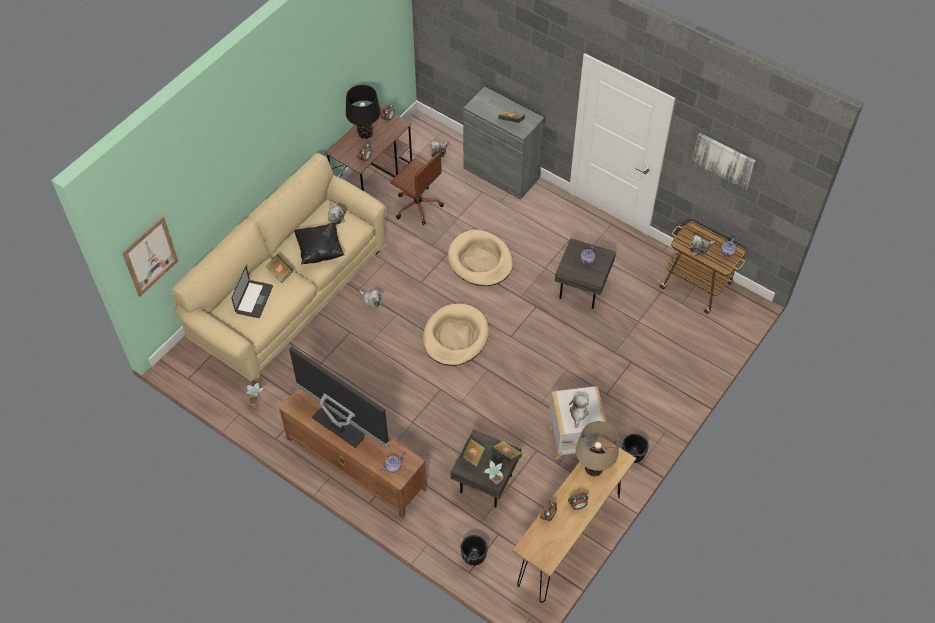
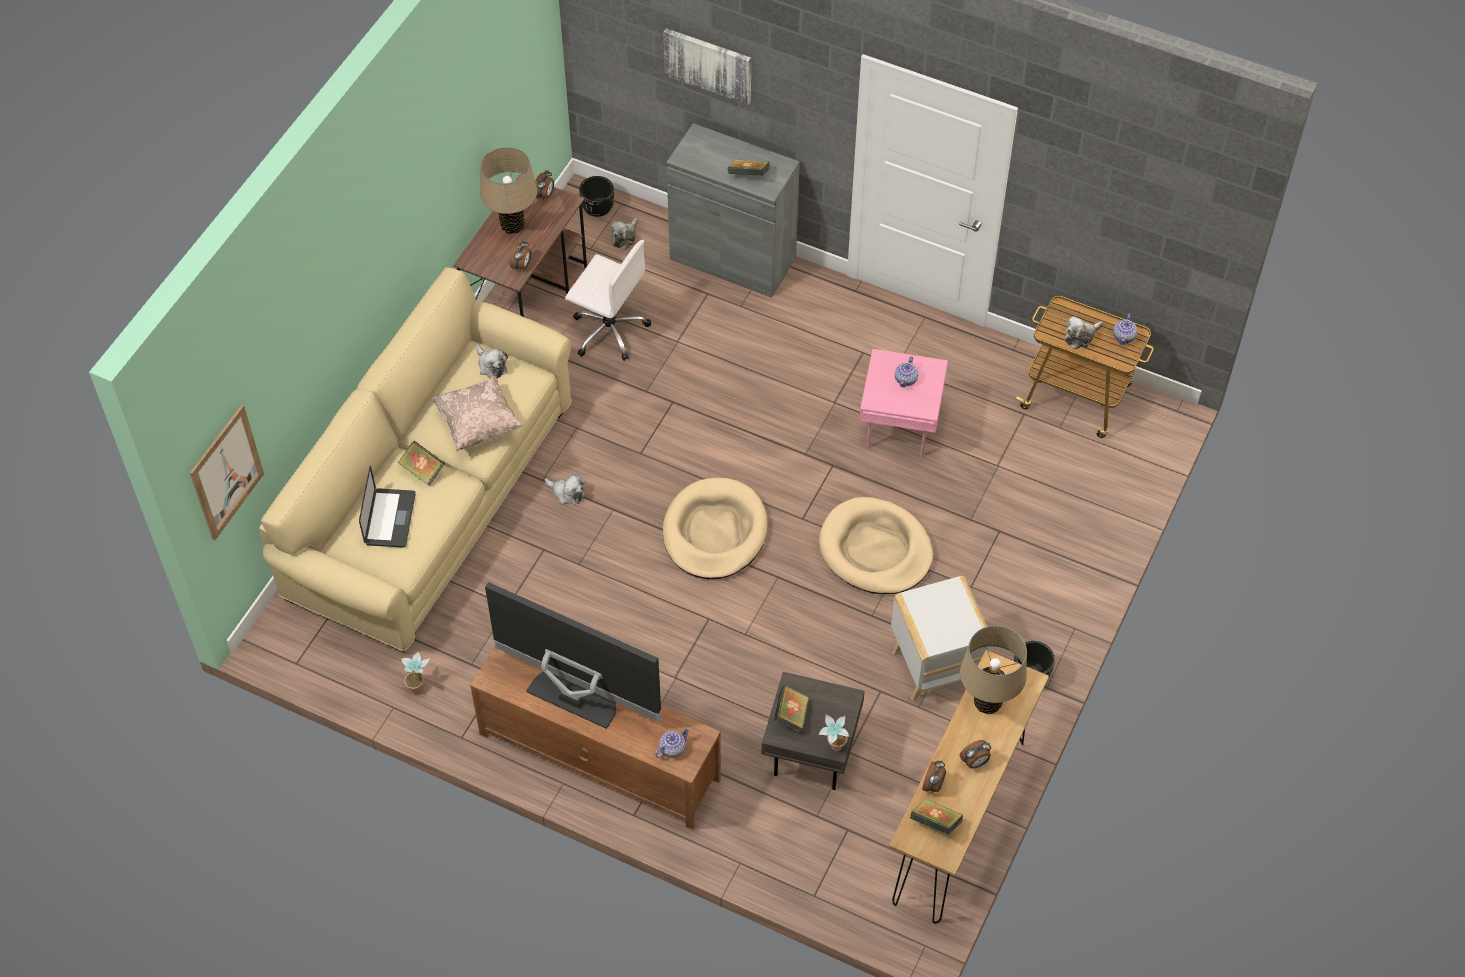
camera: 10 degrees left, 0 degrees up
(320, 250) = (478, 425): black pillow -> beige pillow
(365, 134) = (512, 225): black table lamp -> beige table lamp
(417, 206) = (608, 330): brown office chair -> white office chair
(473, 557) = (816, 871): black planter -> black planter (597, 210)
(480, 260) = (728, 405): beige dog bed -> beige dog bed (875, 550)
(506, 456) = (843, 705): book -> book (935, 823)
(578, 413) = (943, 622): plush toy -> none
(583, 290) = (901, 428): grey side table -> pink side table
(724, 160) = (1104, 194): picture -> picture (708, 64)

